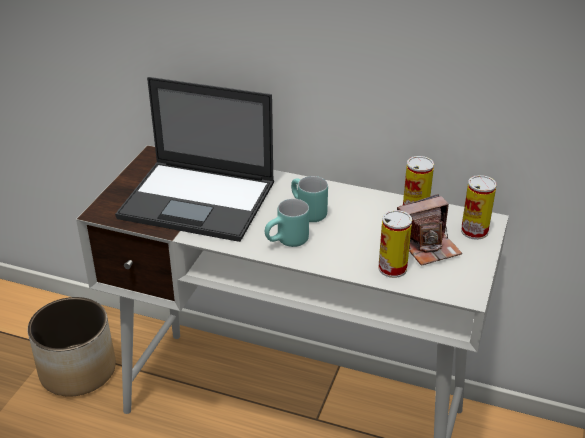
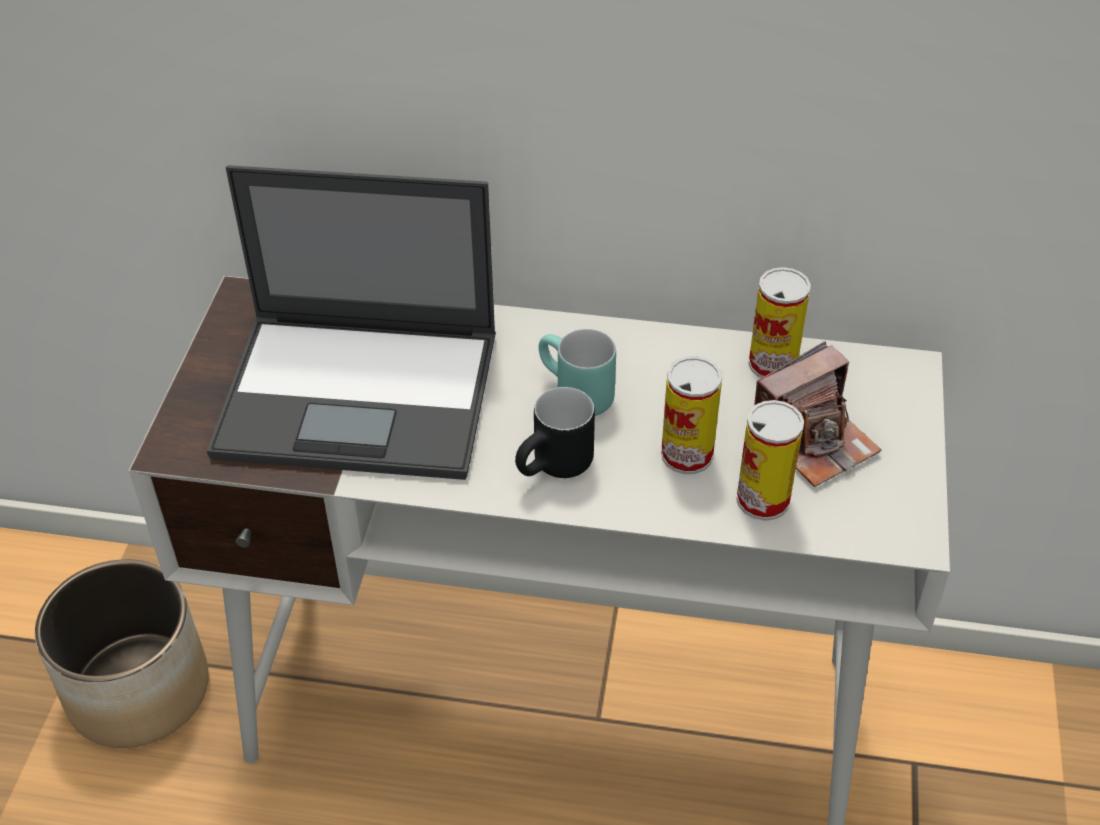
camera: 10 degrees left, 10 degrees up
(288, 243) = (556, 469): turquoise mug -> black mug
(474, 231) = (889, 396): can -> can (687, 455)

